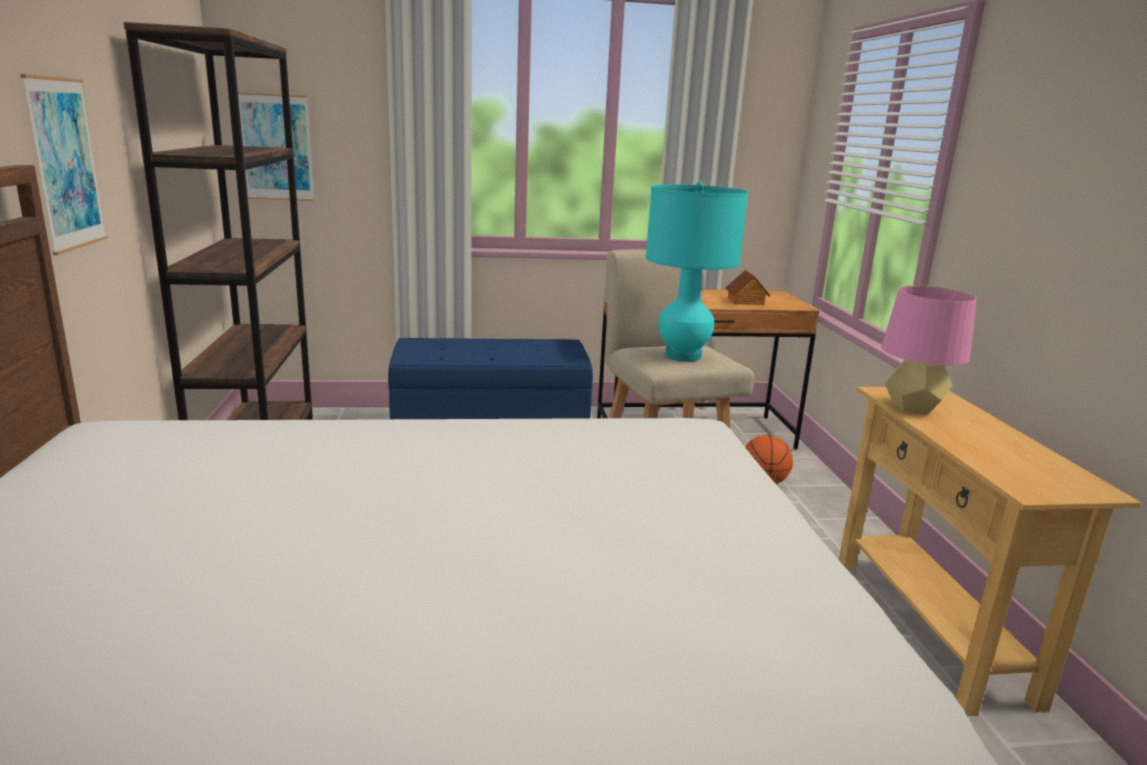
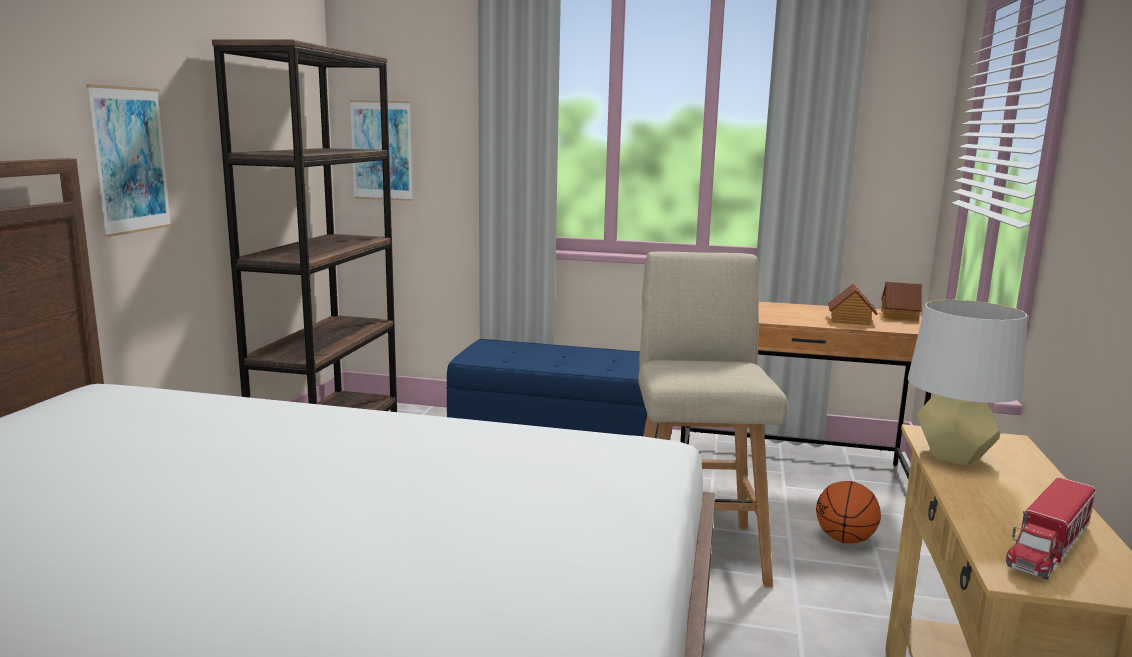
camera: 20 degrees right, 5 degrees down
(683, 355) = (709, 372): turquoise table lamp -> none
(775, 295) = (898, 315): none -> toy house
(913, 407) = (953, 455): pink table lamp -> grey table lamp
(1029, 468) = (1048, 547): none -> toy truck

